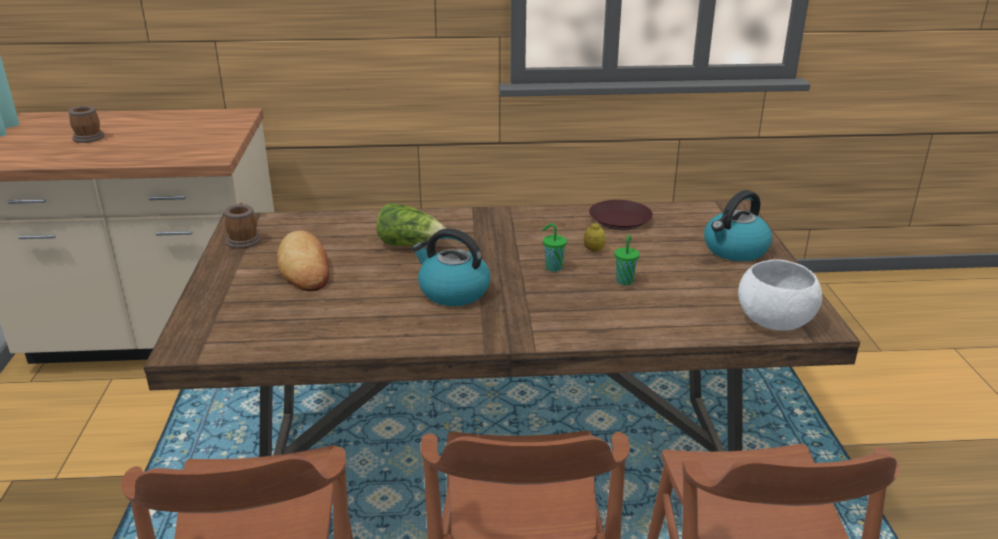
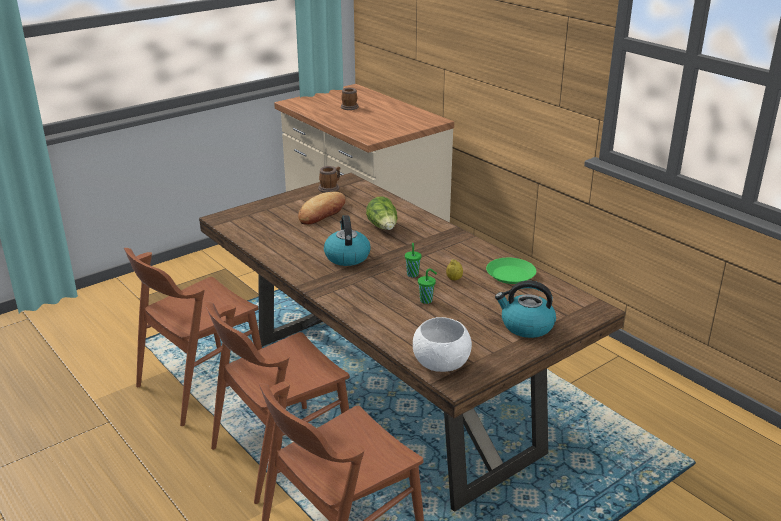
camera: 55 degrees right, 0 degrees up
(619, 220) = (510, 275): brown plate -> green plate

